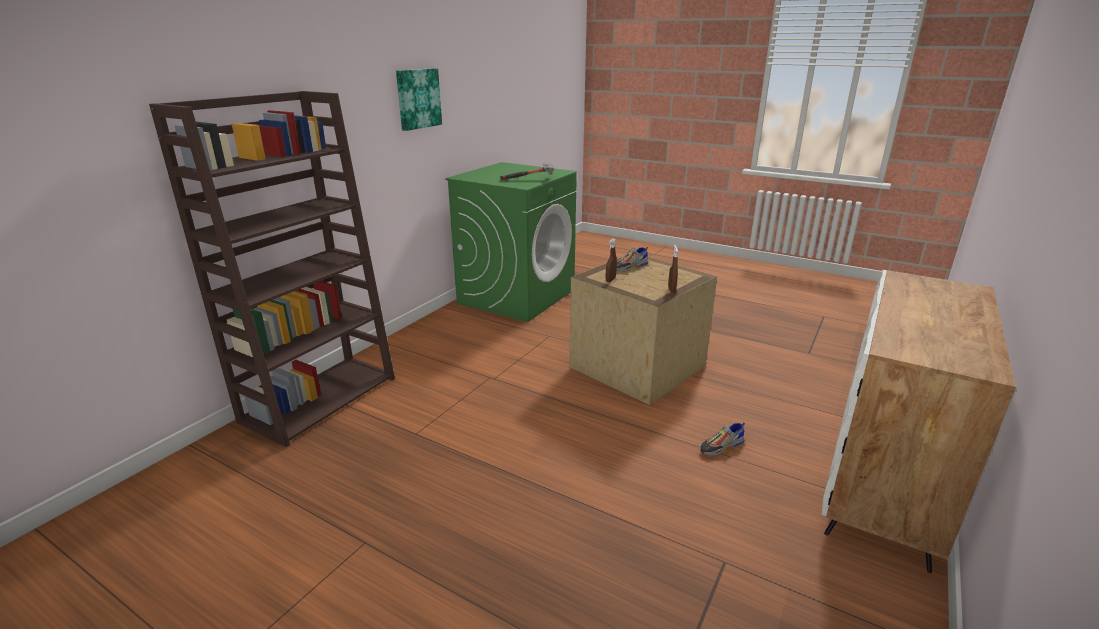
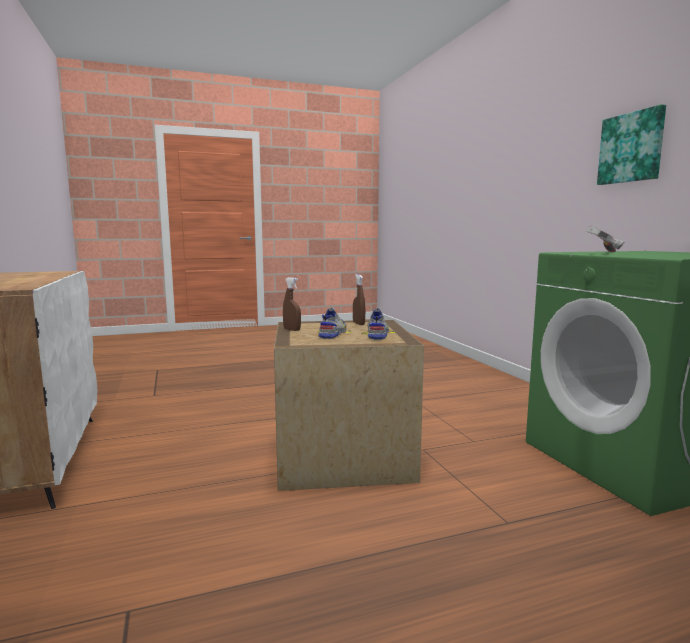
camera: 130 degrees right, 15 degrees down
(320, 398) = (455, 364): brown bookcase -> none
(721, 446) = (192, 432): shoe -> shoe (332, 333)

